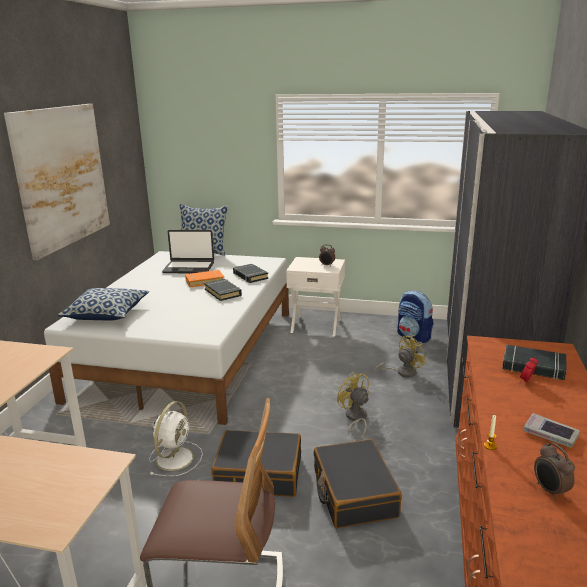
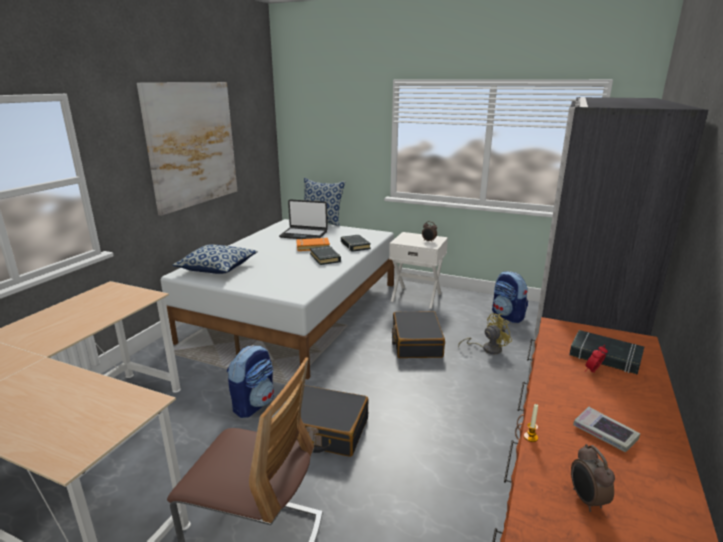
camera: 10 degrees right, 0 degrees up
(175, 457) = (254, 404): white fan -> backpack
(353, 493) = (409, 462): black suitcase -> black suitcase (416, 343)
(355, 418) = (430, 388): yellow fan -> none

